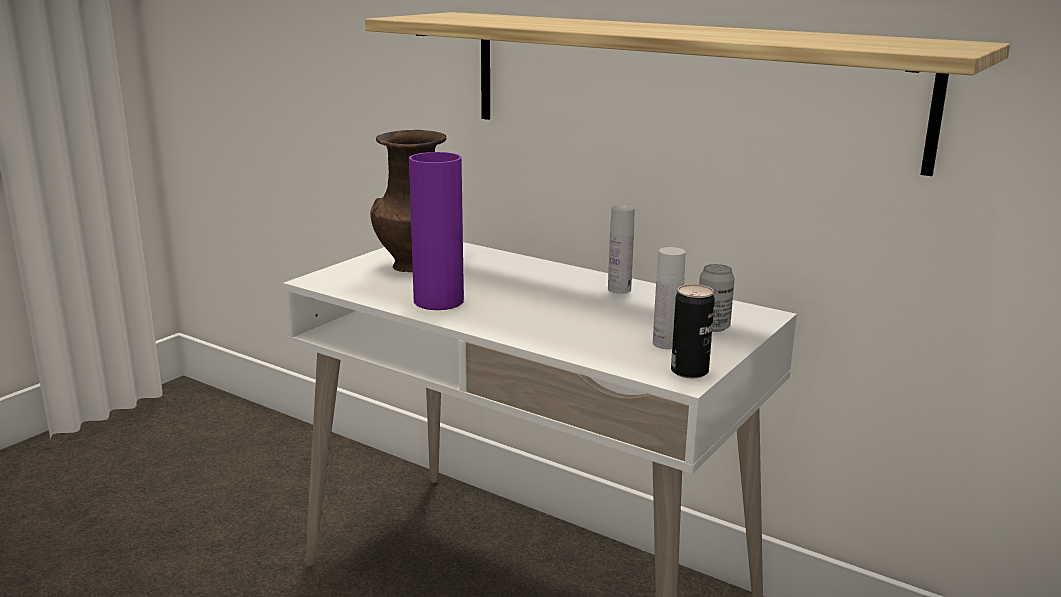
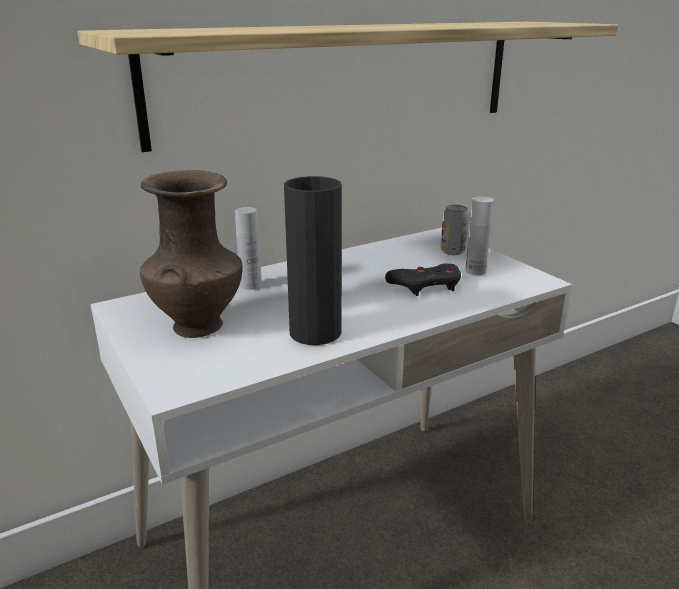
camera: 65 degrees left, 5 degrees up
(438, 301) = (315, 332): purple vase -> black vase
(593, 326) = (426, 285): none -> black game controller
(619, 289) = (353, 260): white bottle -> white bottle (251, 285)
(689, 371) = (528, 276): can -> none

